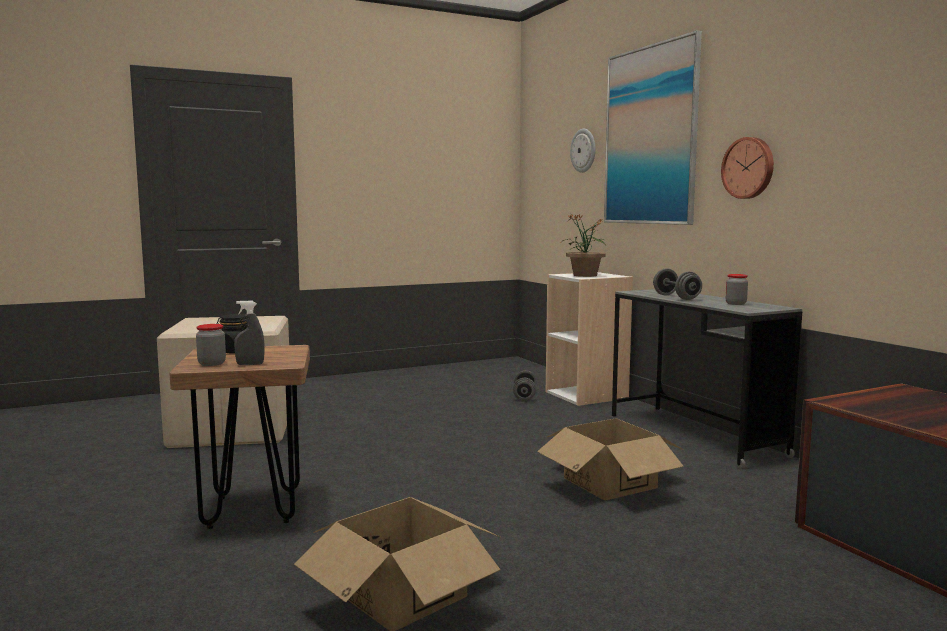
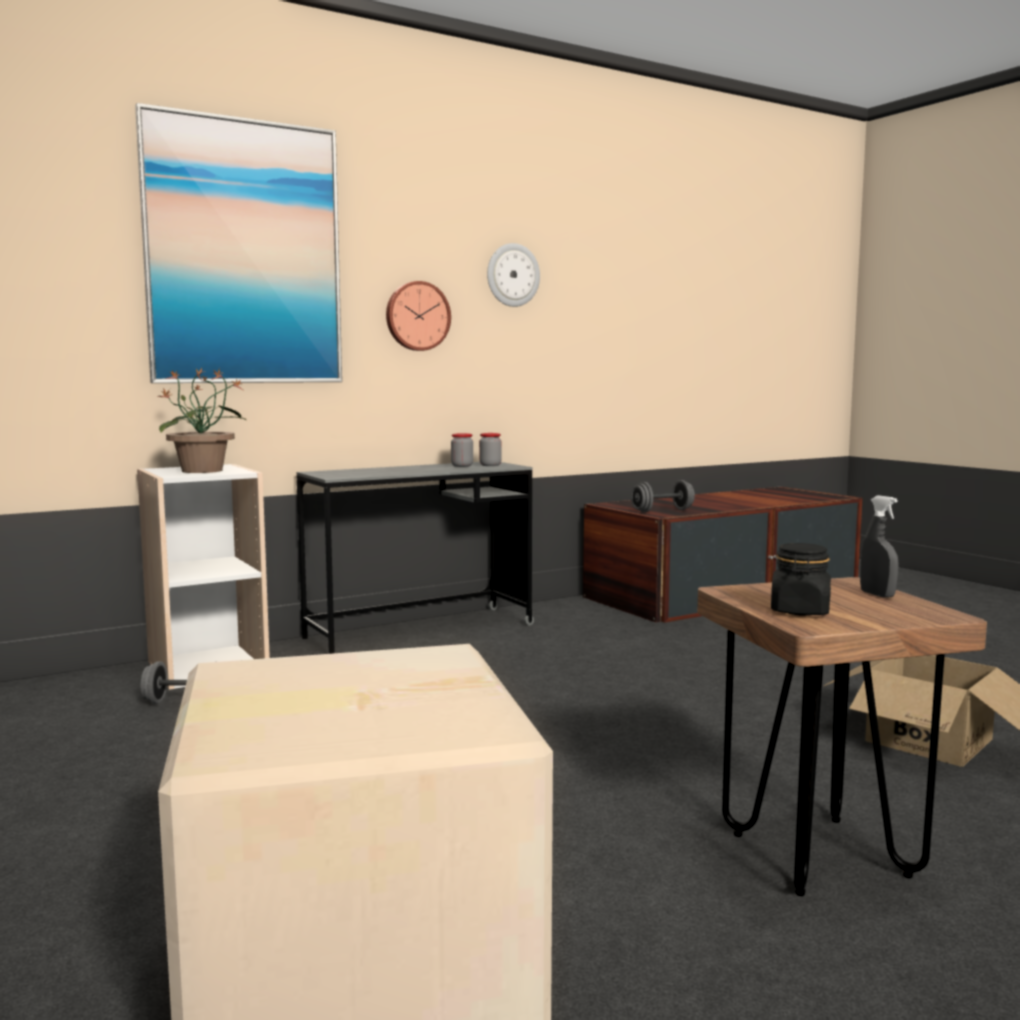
camera: 95 degrees left, 0 degrees up
(212, 364) = (903, 610): jar -> jar (490, 465)
(584, 150) = (59, 252): wall clock -> wall clock (512, 275)
(609, 483) = (593, 667): cardboard box -> none
(676, 297) = (402, 471): grey dumbbell -> grey dumbbell (662, 511)

